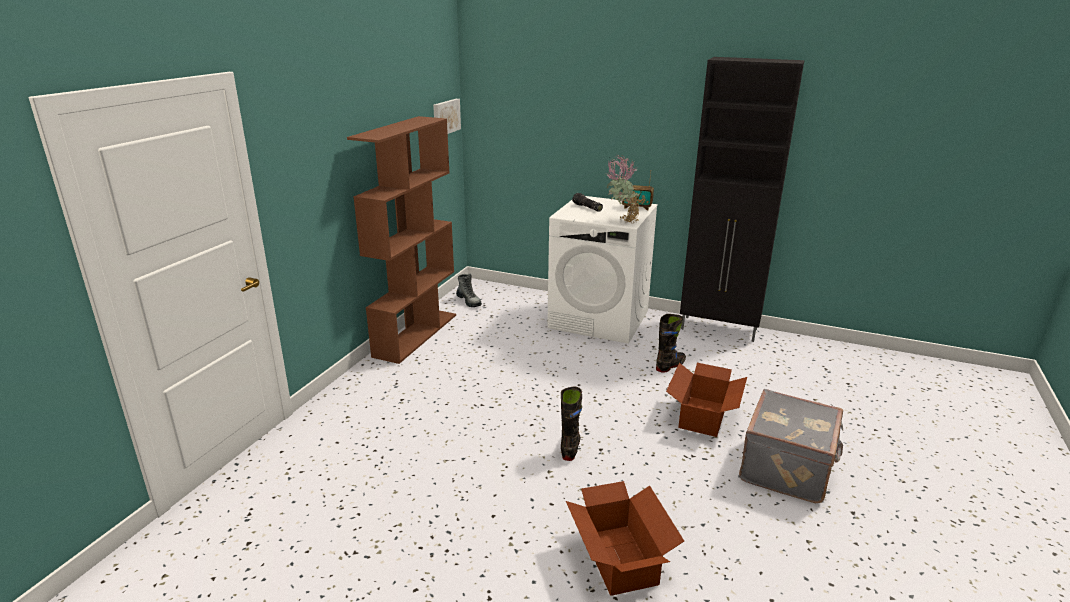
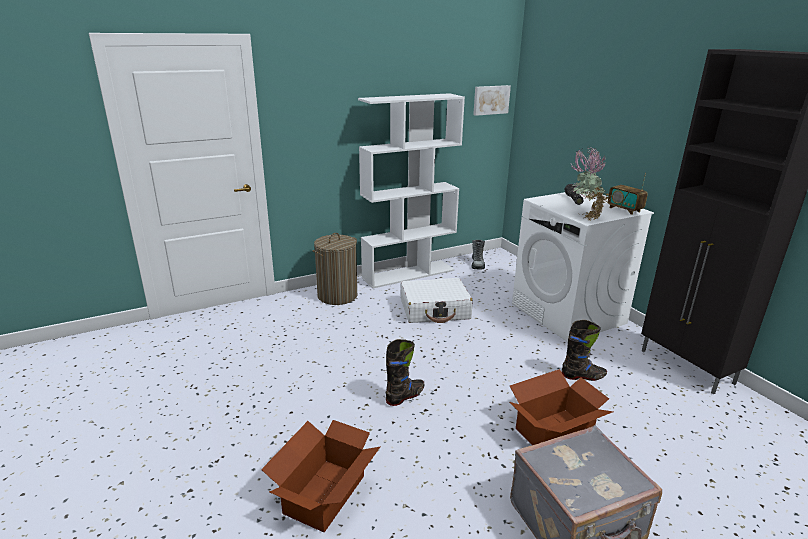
camera: 40 degrees right, 0 degrees up
(371, 386) = (337, 295): none -> laundry basket
(416, 334) = (409, 274): brown bookcase -> white bookcase
(490, 360) = (435, 310): none -> white suitcase

